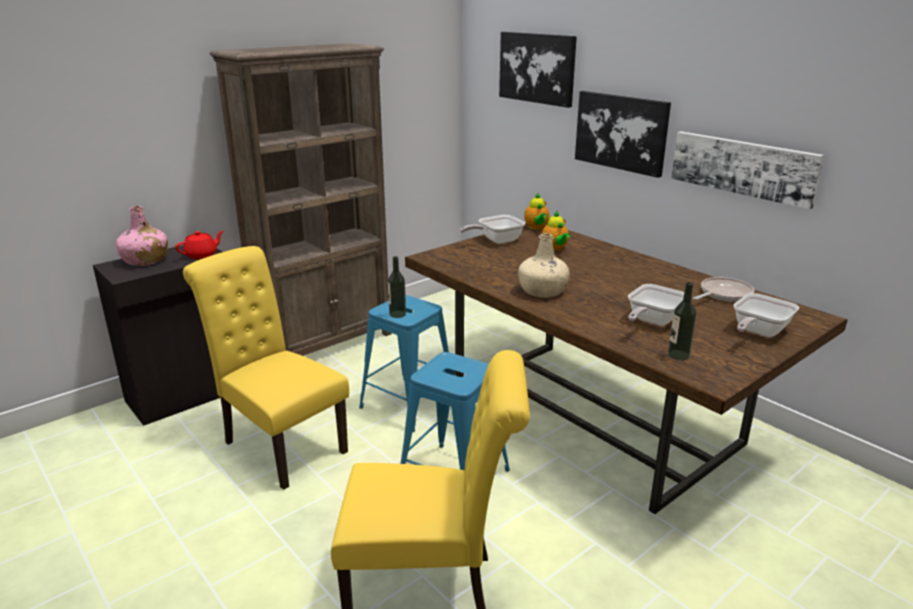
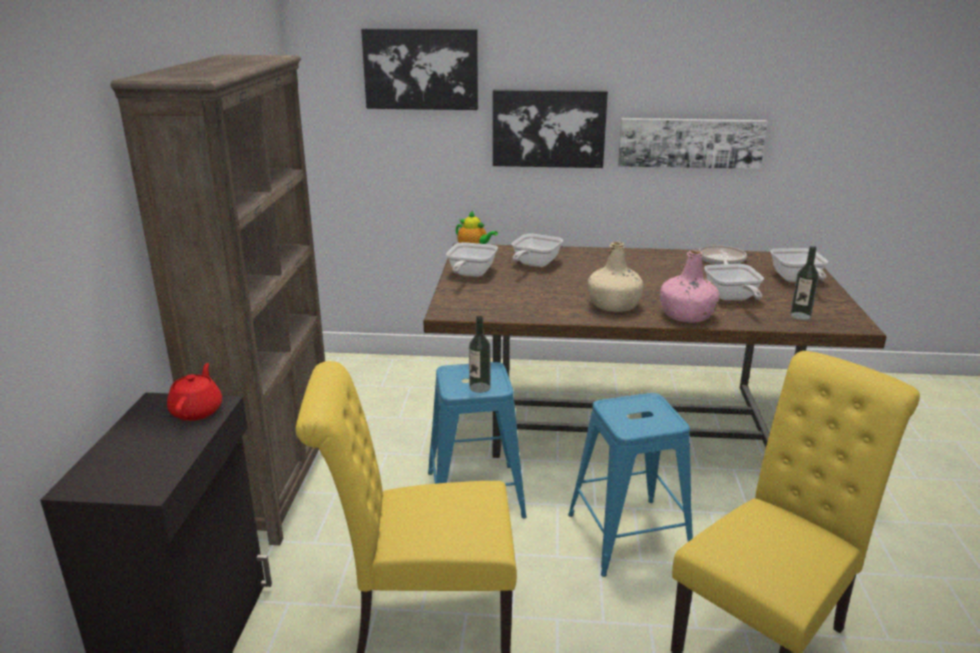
camera: 45 degrees left, 0 degrees up
(145, 260) = (124, 454): pink bottle -> pink bottle (687, 315)
(555, 248) = (534, 264): teapot -> frying pan

